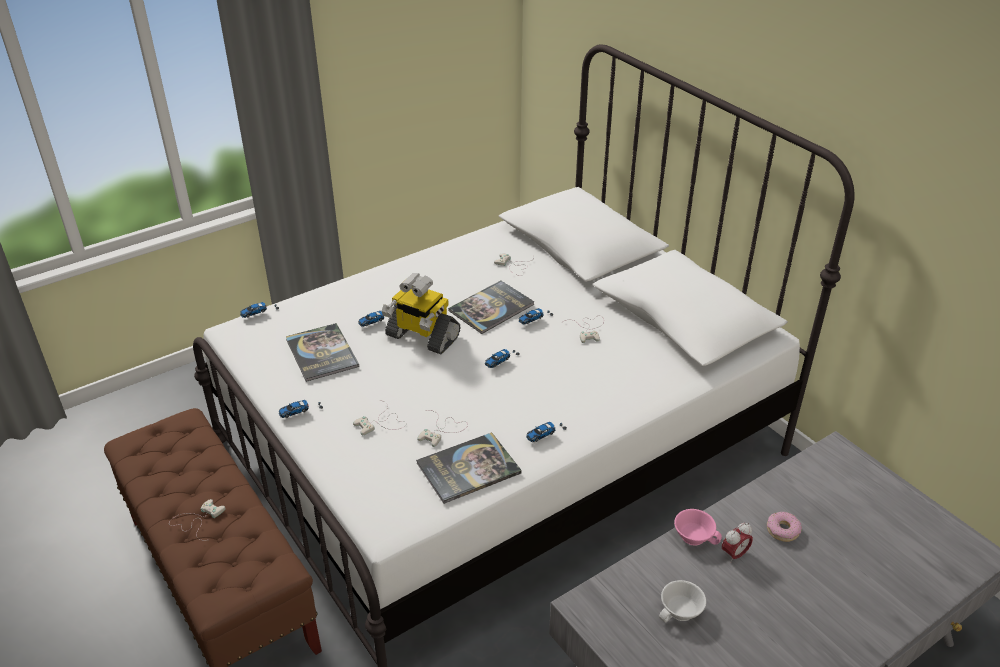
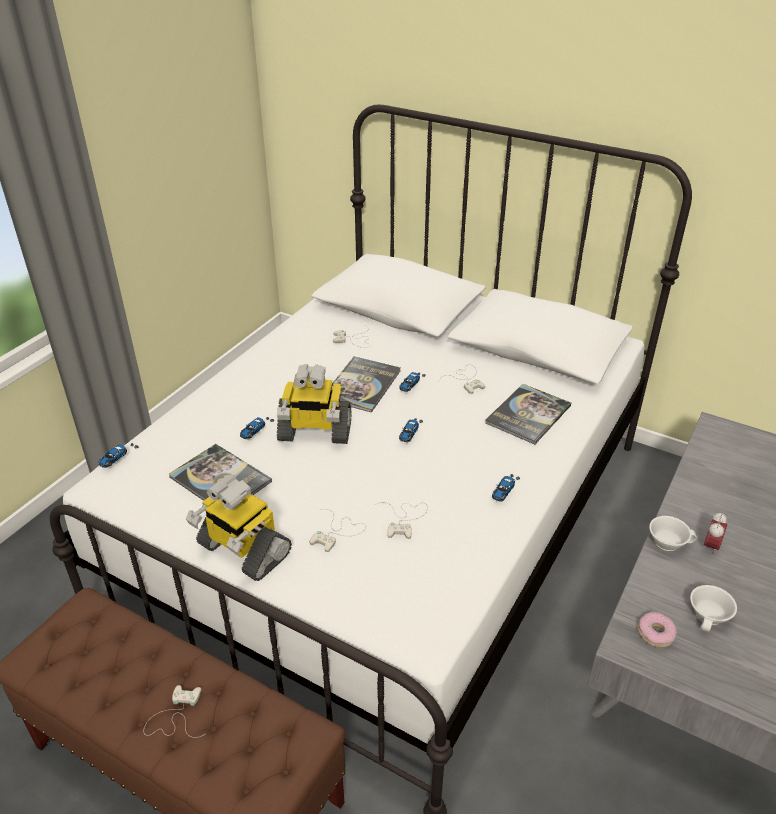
camera: 25 degrees left, 0 degrees up
(301, 412) = (242, 550): toy car -> toy robot
(468, 468) = (459, 548): book -> book (528, 414)
(695, 535) = (667, 541): pink cup -> white cup
(782, 530) = (729, 510): donut -> donut (655, 633)

